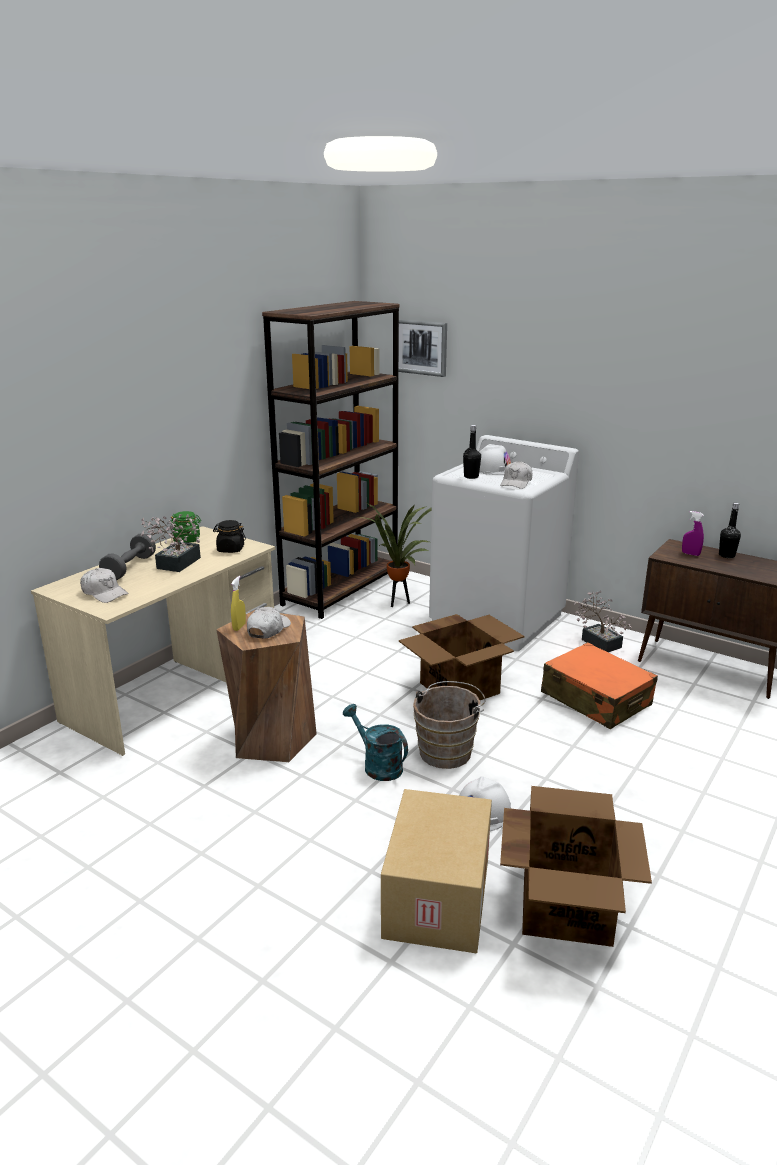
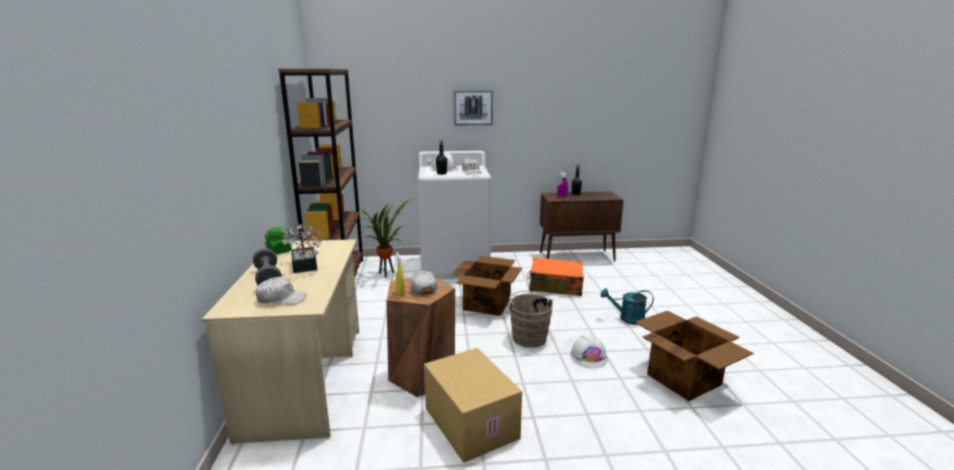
camera: 40 degrees left, 5 degrees down
(230, 549) = (328, 248): black jar -> none
(377, 765) = (506, 360): turquoise watering can -> turquoise watering can (627, 319)
(421, 347) = (363, 99): picture -> picture (473, 107)
(435, 896) = (632, 407): cardboard box -> cardboard box (469, 423)
(598, 641) = (517, 260): potted plant -> none

